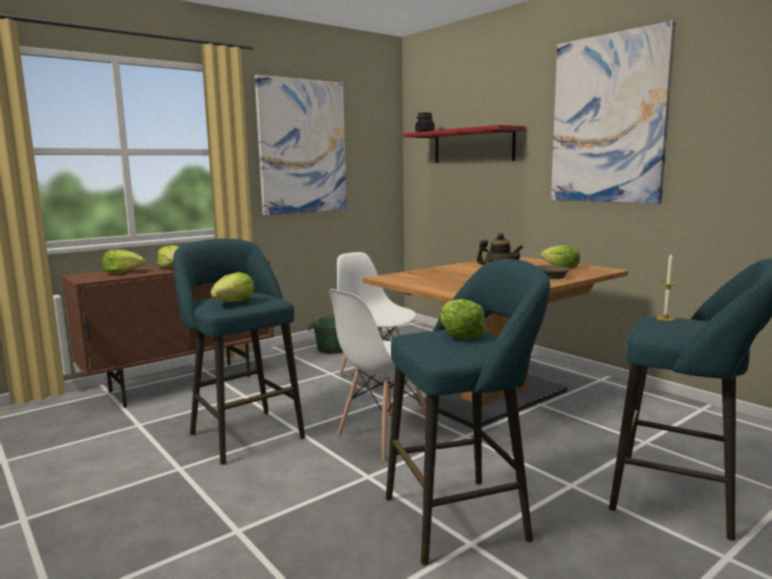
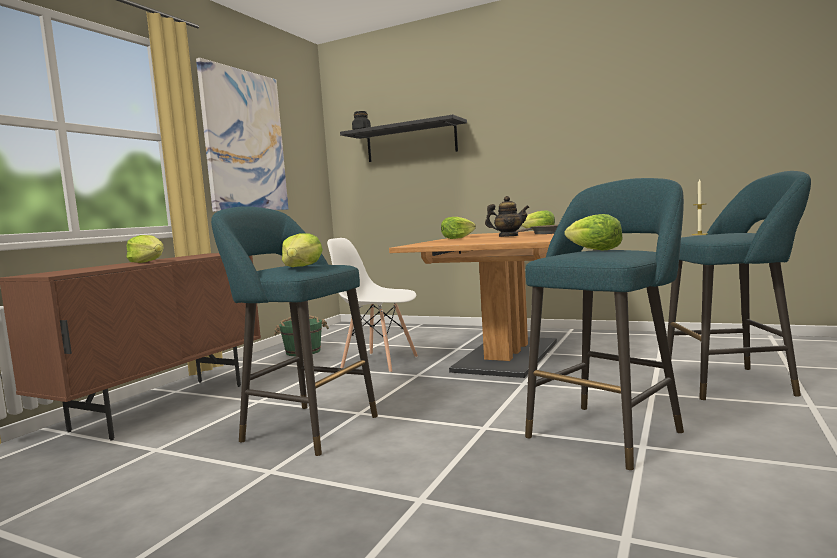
camera: 25 degrees left, 5 degrees down
(123, 272) = (89, 268): lettuce -> lettuce (457, 238)
(385, 436) = (455, 398): white chair -> none
(473, 146) = (411, 142): red shelf -> black shelf
(608, 120) = (548, 108): picture -> none

